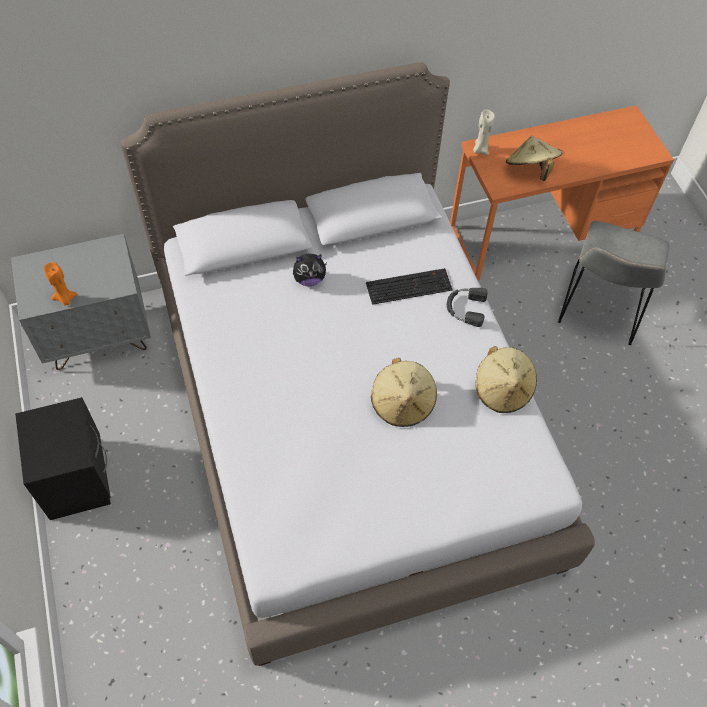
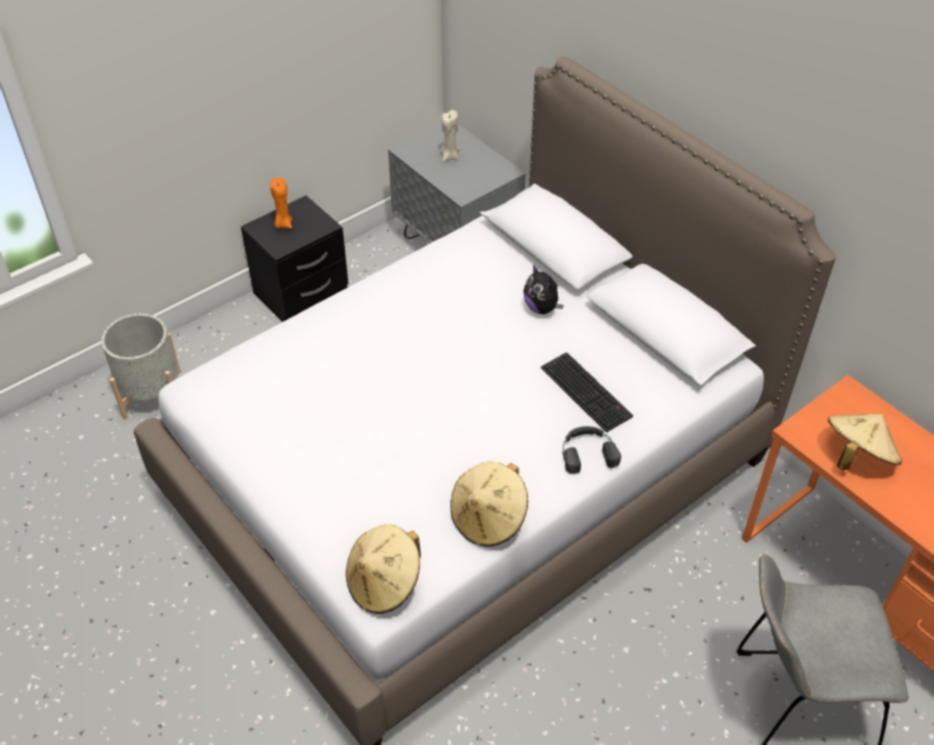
camera: 70 degrees right, 10 degrees down
(65, 299) = (426, 166): orange candle -> orange candle (283, 224)
(132, 649) = (152, 394): none -> grey planter
(402, 403) = (423, 432): beige hat -> beige hat (384, 583)
(480, 150) = (848, 395): beige candle -> beige candle (449, 156)

